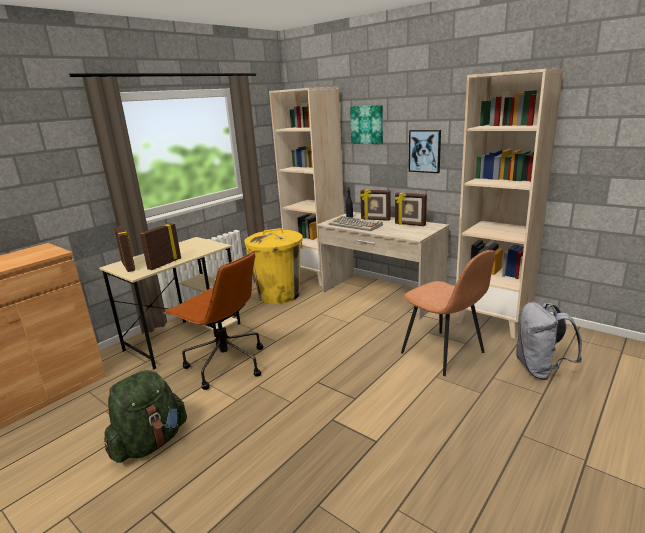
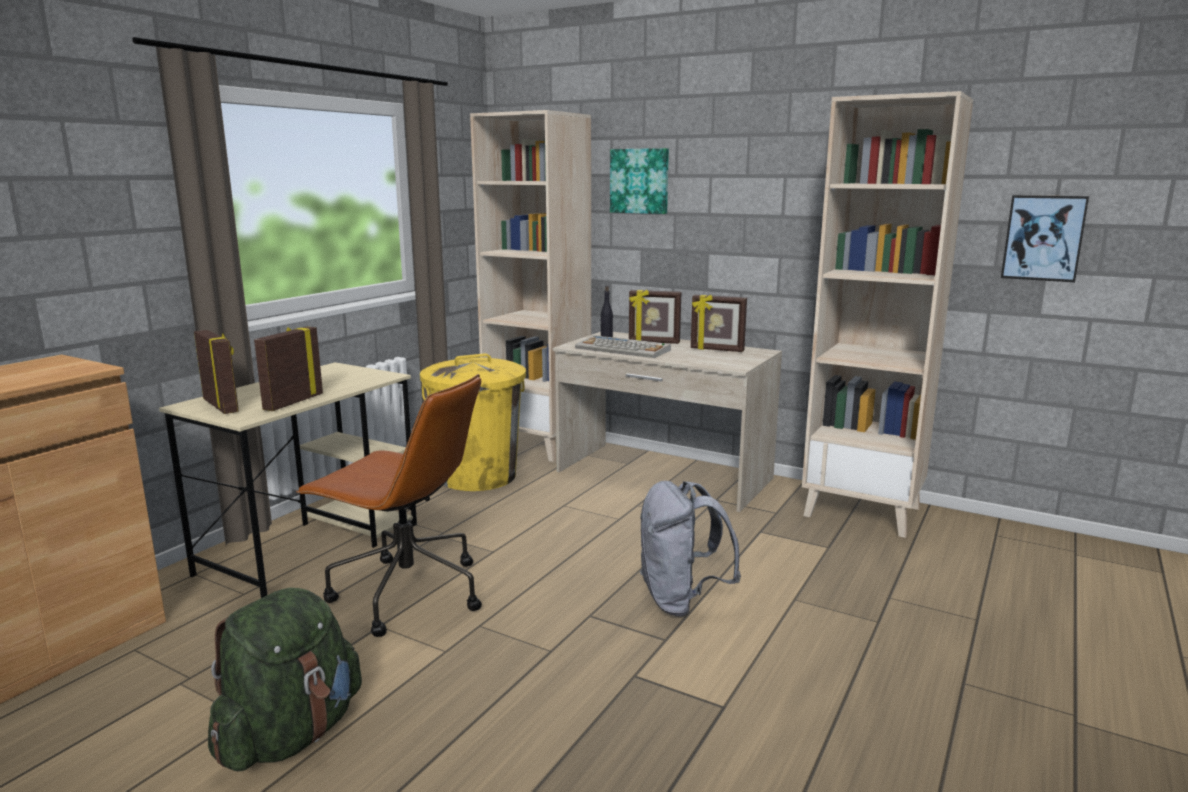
camera: 10 degrees left, 5 degrees down
(425, 151) = (741, 227): picture -> picture (1043, 238)
(444, 353) = (797, 563): brown chair -> none
(540, 369) = (961, 583): grey backpack -> grey backpack (681, 600)

